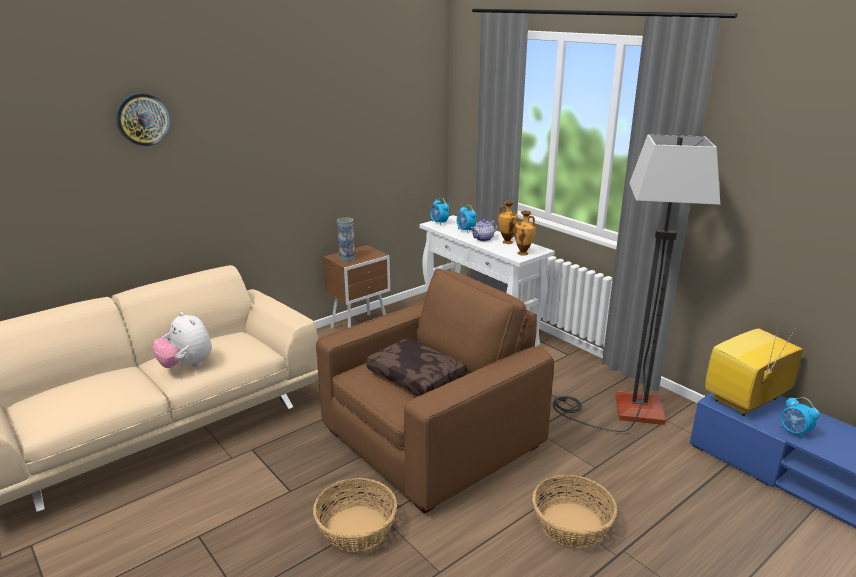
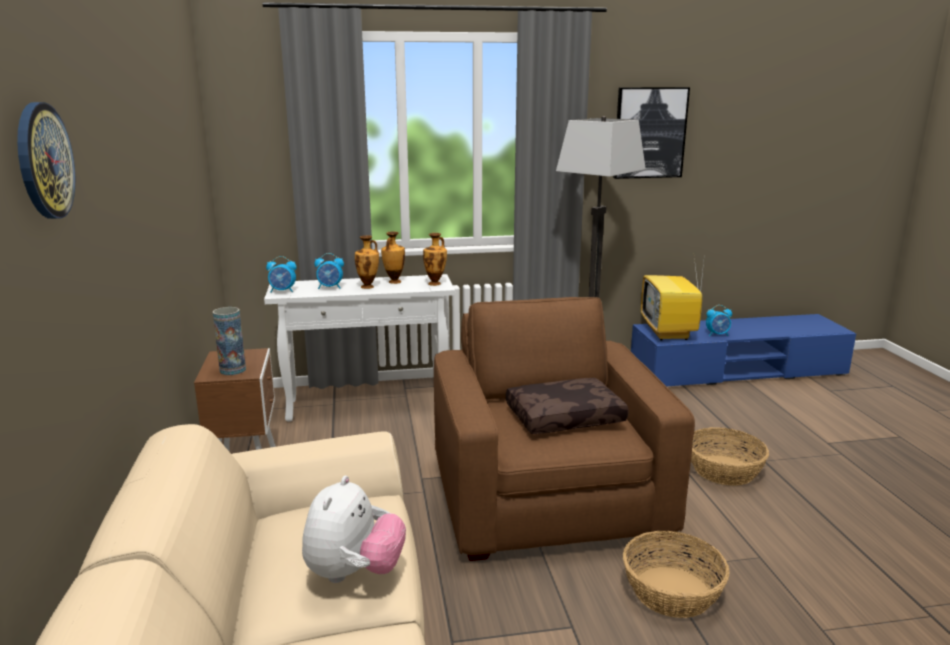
camera: 60 degrees left, 5 degrees down
(186, 365) = (354, 573): plush toy -> plush toy turned 60 degrees counterclockwise
(483, 239) = (368, 287): teapot -> vase
(789, 165) = (649, 133): none -> picture

